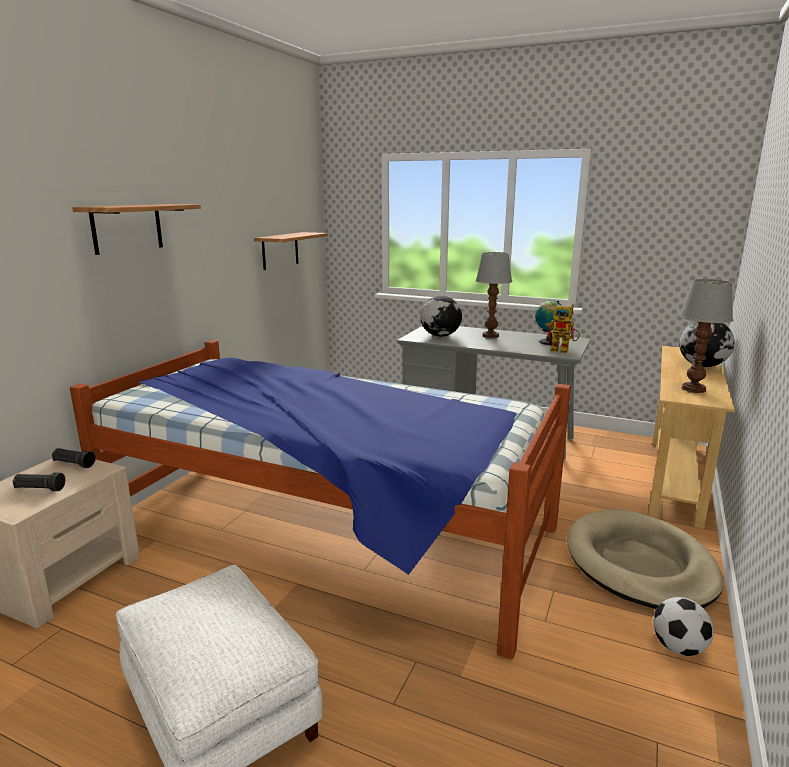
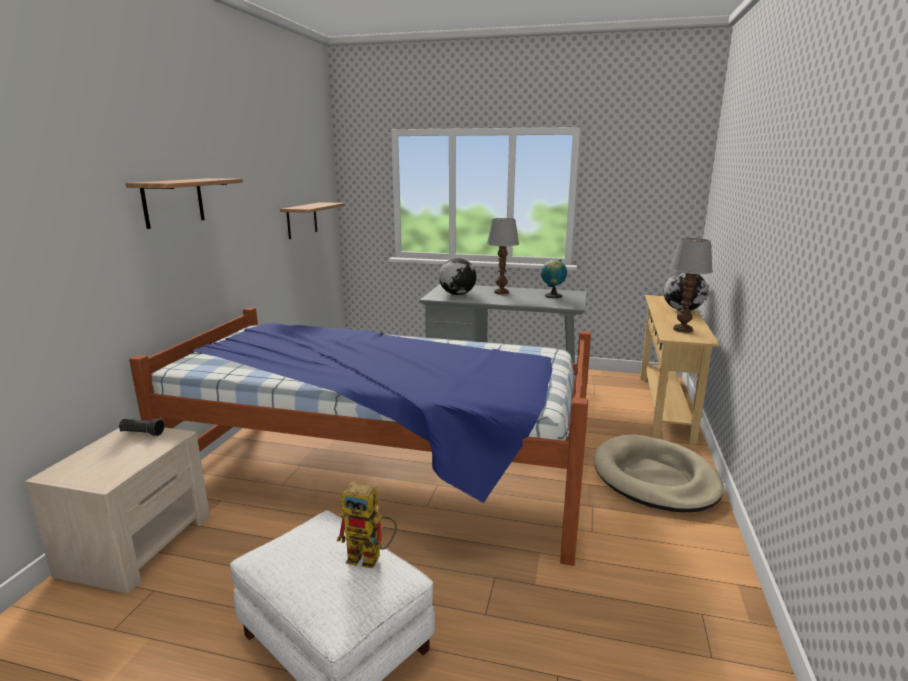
camera: 10 degrees left, 0 degrees up
(40, 489) = (117, 459): black flashlight -> none
(564, 350) = (568, 302): toy robot -> toy robot (371, 558)
(678, 647) = (700, 540): football -> none

